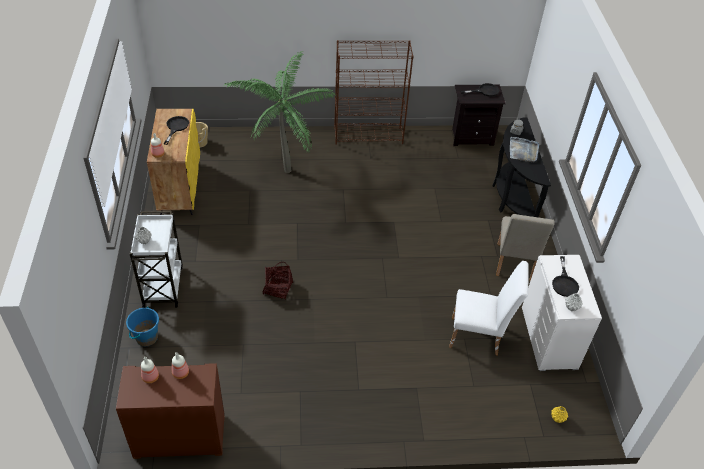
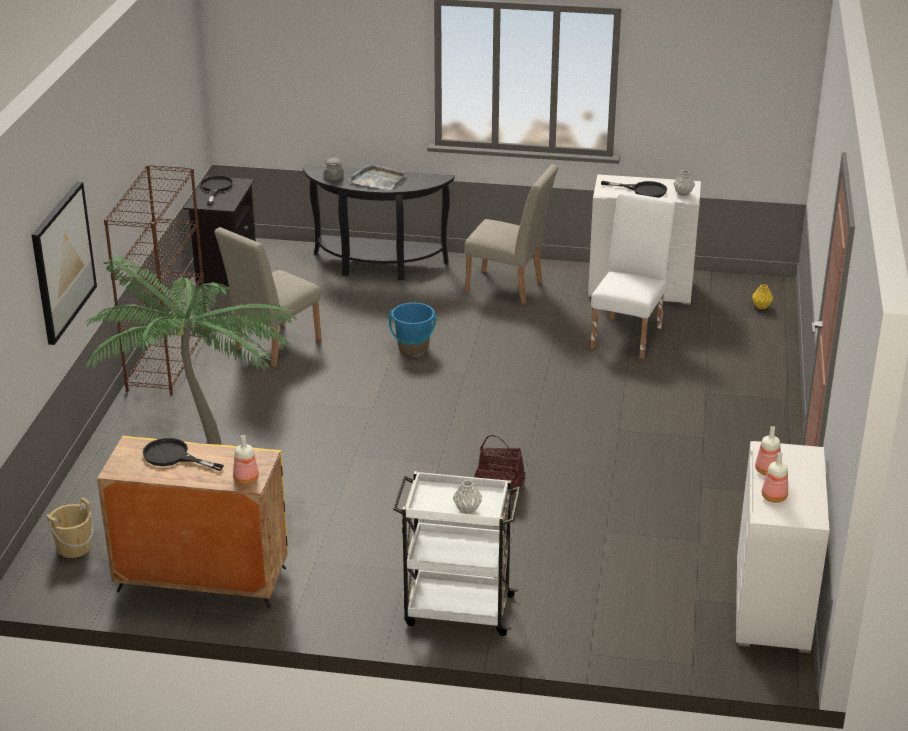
camera: 75 degrees left, 15 degrees down
(146, 337) = (573, 633): blue bucket -> blue bucket (413, 348)
(179, 437) = (773, 604): brown dresser -> white dresser
(283, 37) = (62, 261): none -> picture
(397, 171) = (272, 347): none -> beige chair

